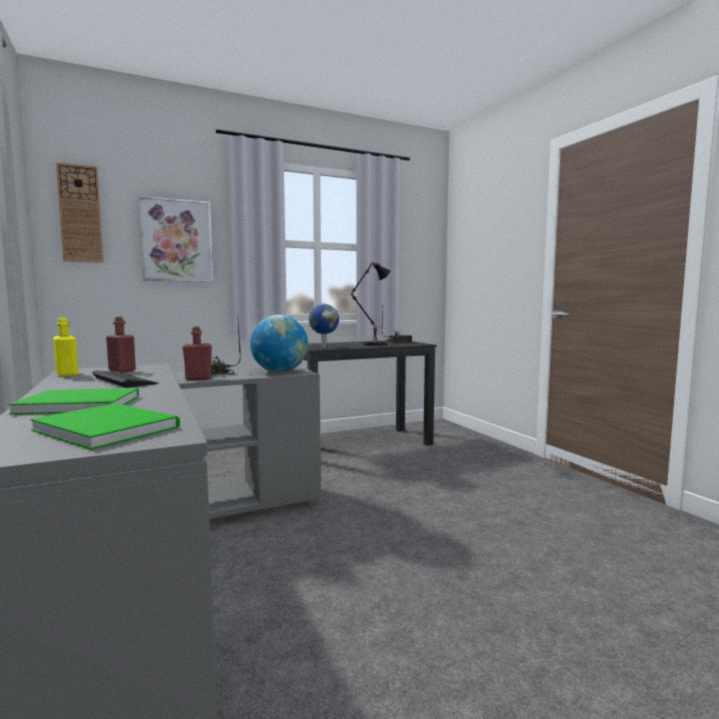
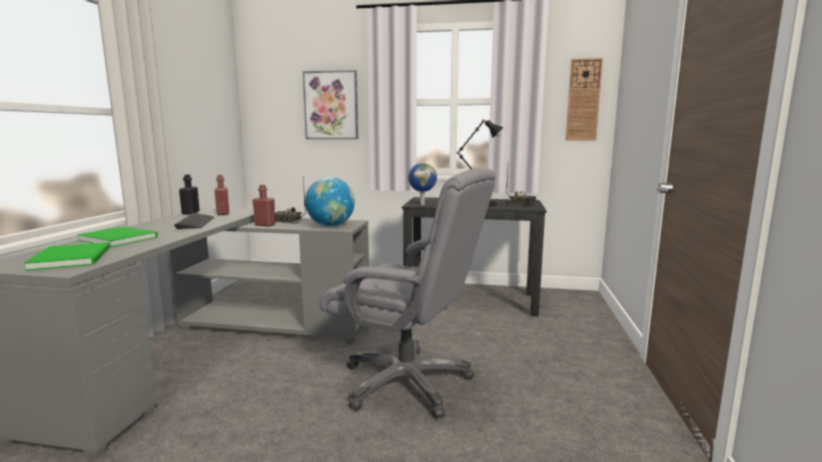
camera: 35 degrees right, 5 degrees up
(67, 374) = (190, 213): yellow bottle -> black bottle
(80, 214) = (267, 89): wall clock -> wall clock (583, 100)
(422, 520) = (407, 382): none -> grey office chair

